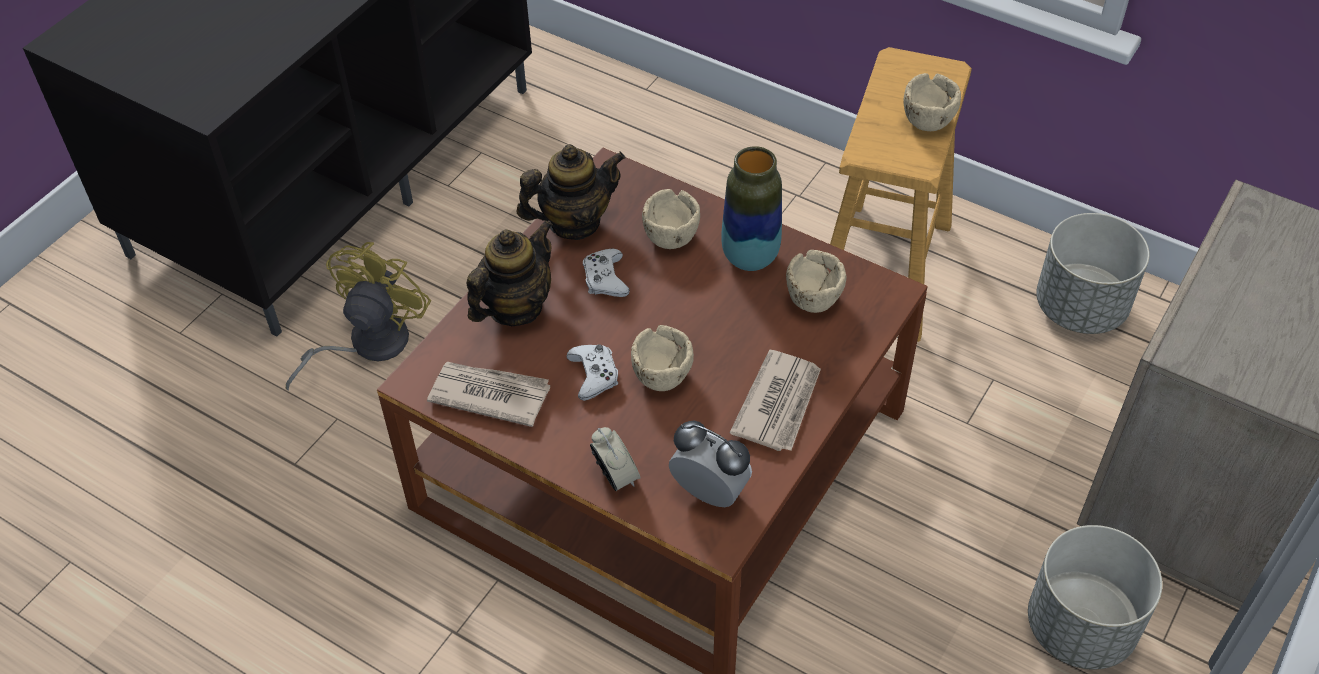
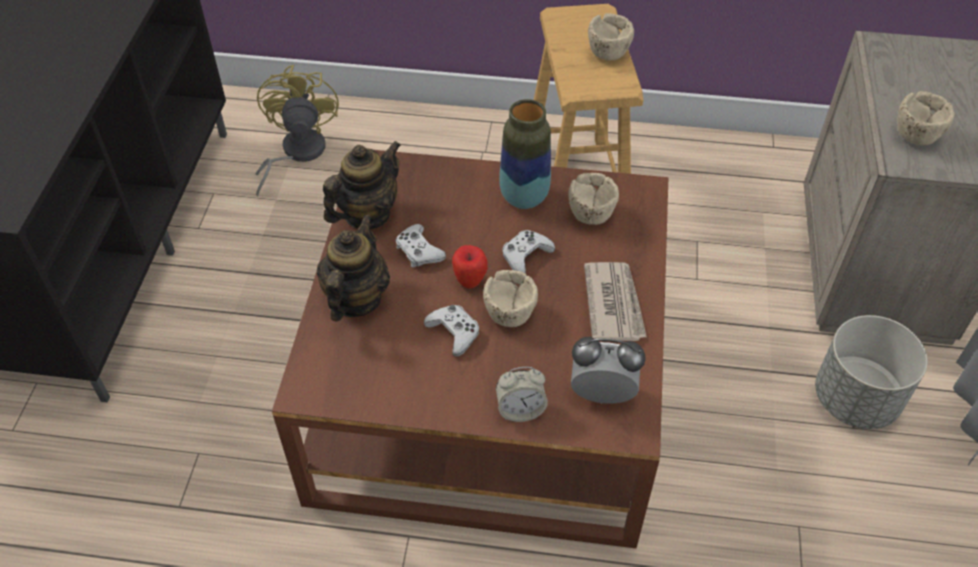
camera: 25 degrees left, 0 degrees up
(367, 344) = (194, 381): yellow fan -> yellow fan (296, 153)
(489, 394) = (374, 379): newspaper -> none
(615, 477) = (520, 410): alarm clock -> alarm clock turned 135 degrees clockwise
(640, 328) = (470, 281): none -> apple
(671, 237) = (452, 201): beige bowl -> beige bowl (916, 135)
(714, 320) = (525, 255): none -> white game controller
(1081, 307) = (727, 170): grey planter -> none

